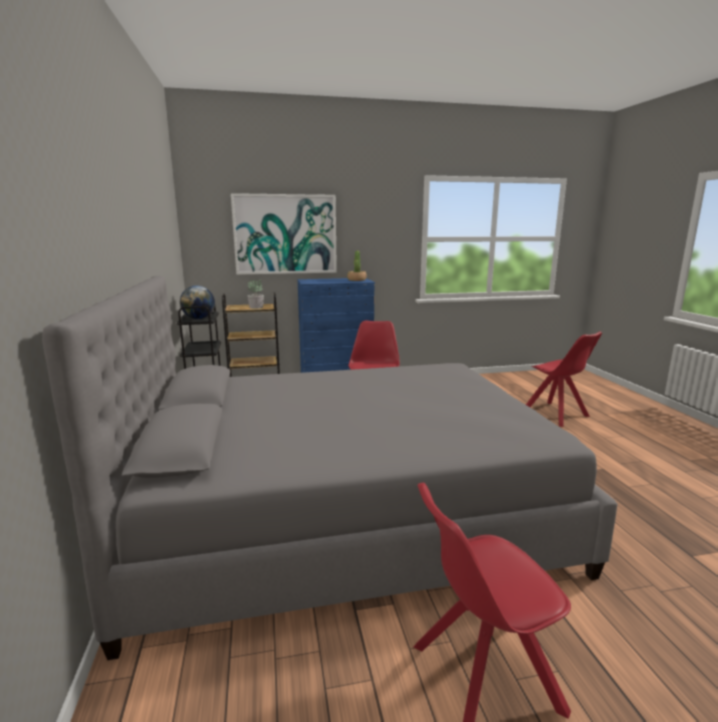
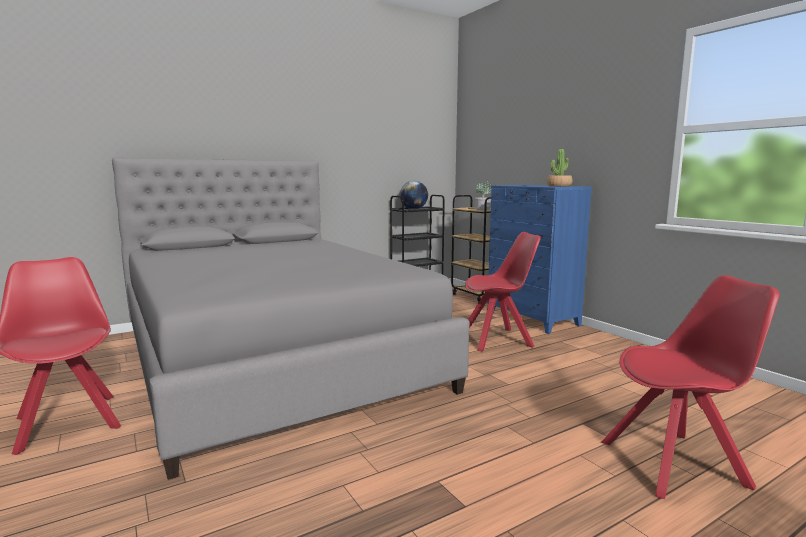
camera: 70 degrees right, 5 degrees down
(285, 234) = (522, 136): picture -> none
(556, 415) = (676, 463): red chair -> red chair turned 135 degrees counterclockwise

